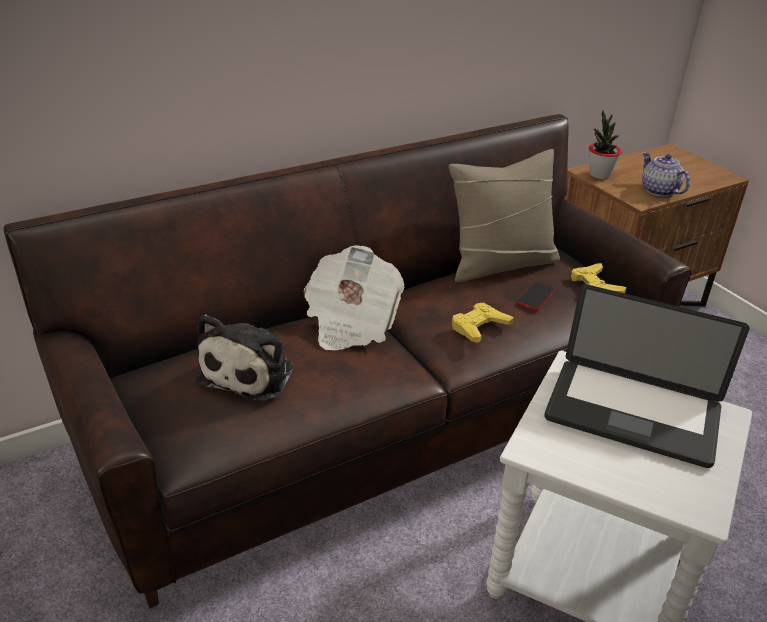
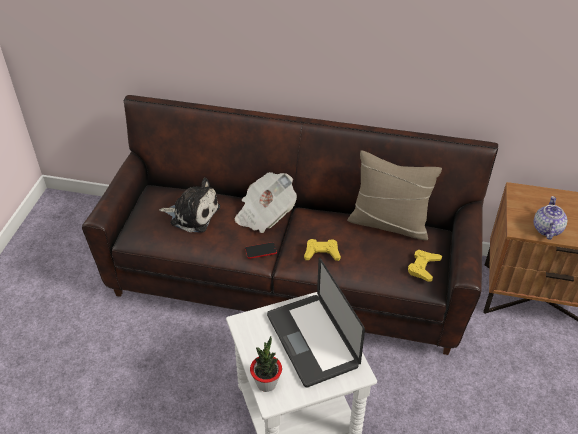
camera: 45 degrees right, 10 degrees up
(250, 372) = (192, 214): plush toy -> plush toy turned 135 degrees counterclockwise
(536, 297) = (377, 254): phone -> phone (261, 251)
(599, 175) = (522, 197): potted plant -> potted plant (266, 383)

